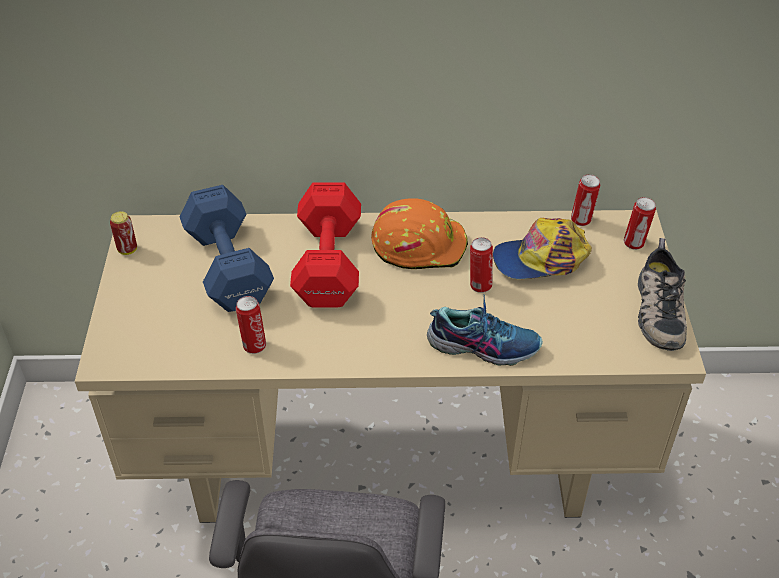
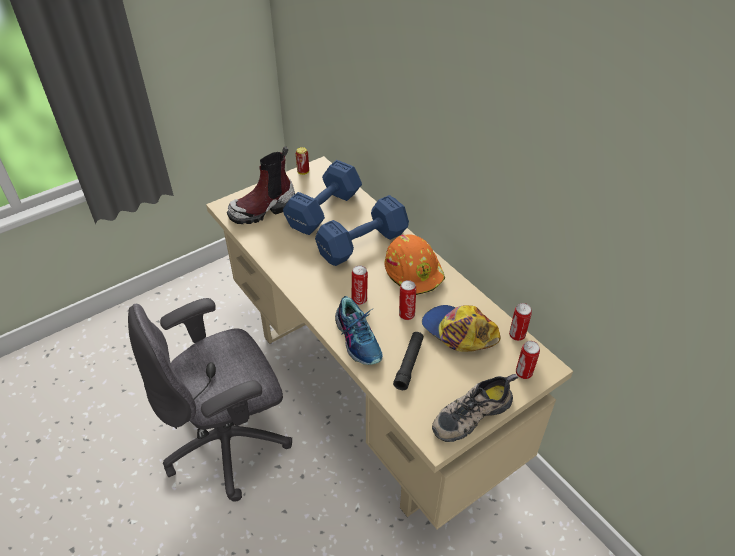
camera: 55 degrees right, 0 degrees up
(159, 324) = (263, 209): none -> boot
(254, 345) = (277, 248): can -> can (359, 299)
(329, 261) = (364, 243): red dumbbell -> blue dumbbell
(554, 321) = (409, 364): none -> black flashlight

